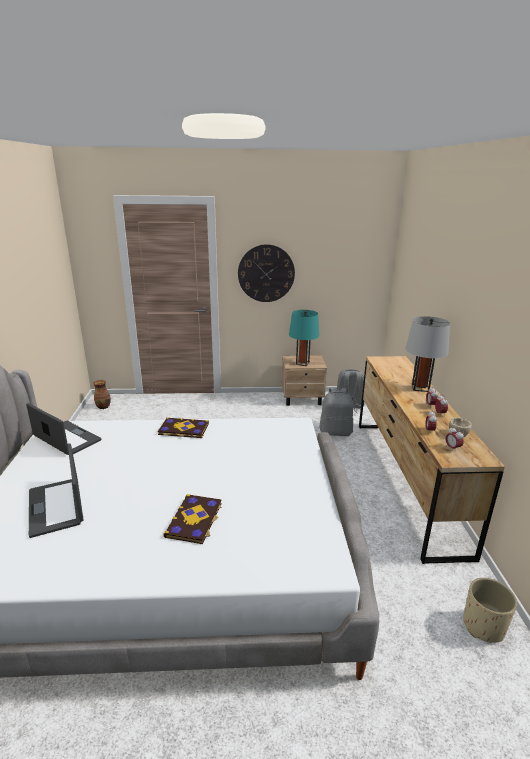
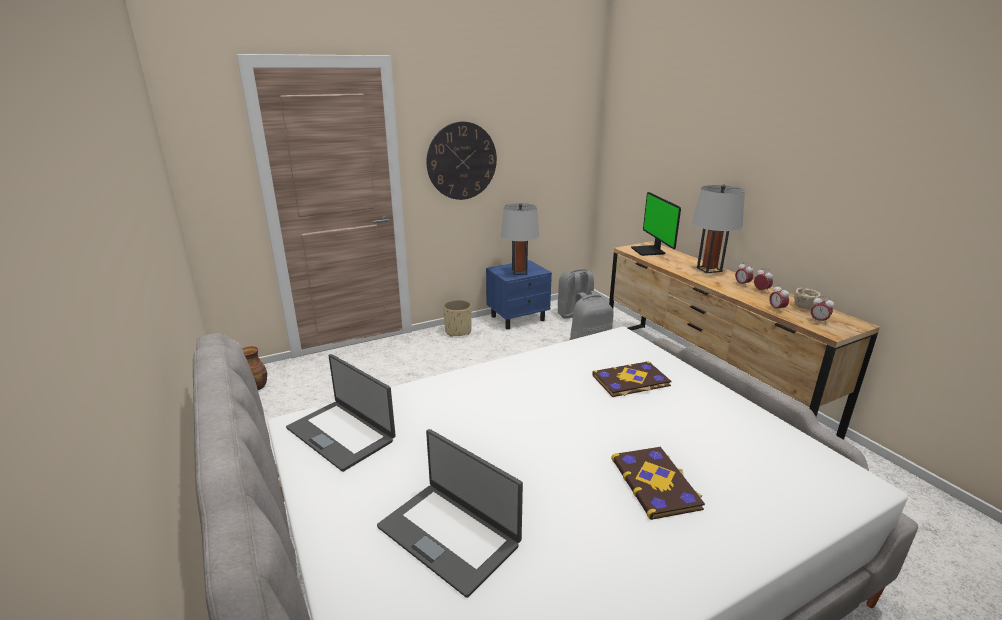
camera: 25 degrees left, 0 degrees up
(66, 439) = (342, 434): laptop -> laptop turned 150 degrees counterclockwise
(183, 429) = (497, 376): book -> book (631, 381)
(302, 363) = (519, 272): turquoise table lamp -> grey table lamp
(302, 399) = (518, 318): beige nightstand -> blue nightstand
(391, 364) = (649, 251): none -> monitor
(483, 626) = (908, 501): beige planter -> beige planter (458, 331)

